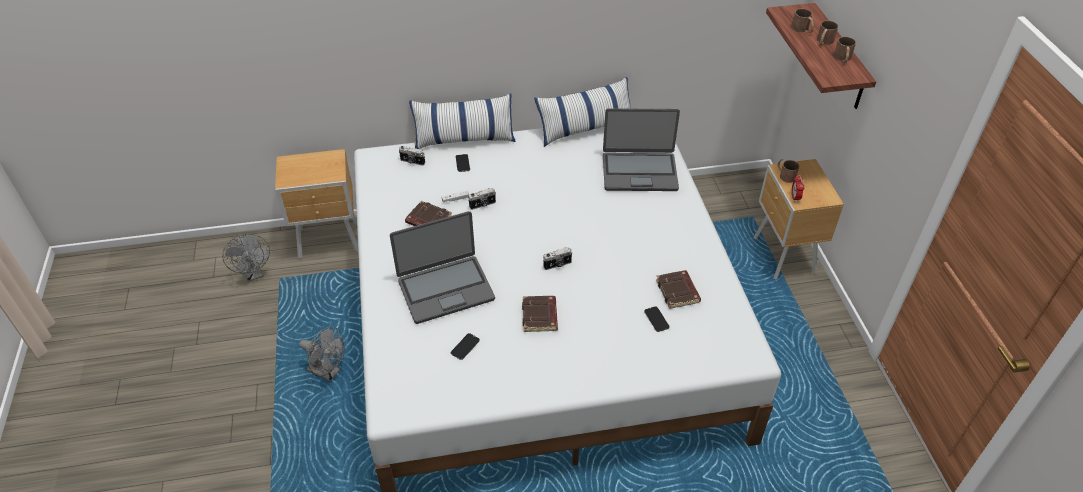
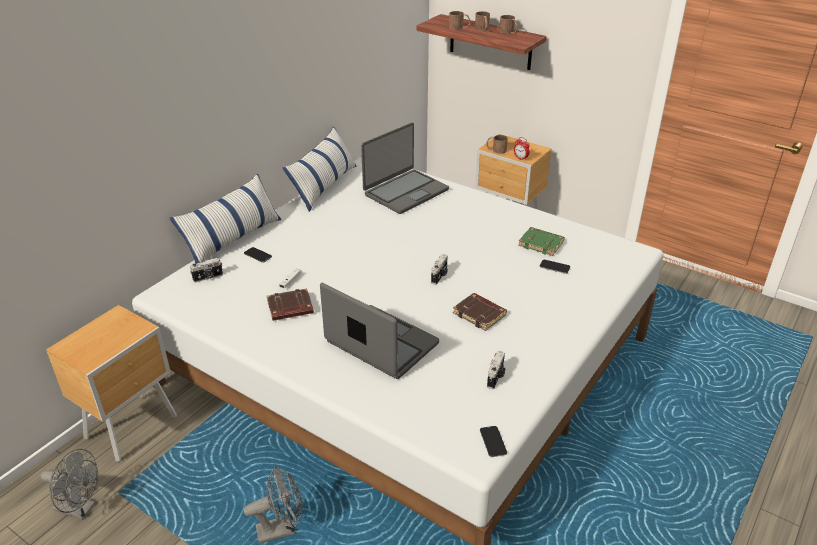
camera: 45 degrees left, 10 degrees down
(445, 289) = (381, 344): laptop -> laptop turned 75 degrees counterclockwise
(465, 347) = (459, 370): phone -> phone (493, 442)
(483, 205) = (320, 272): camera -> camera (496, 377)
(678, 292) = (541, 244): brown book -> green book

